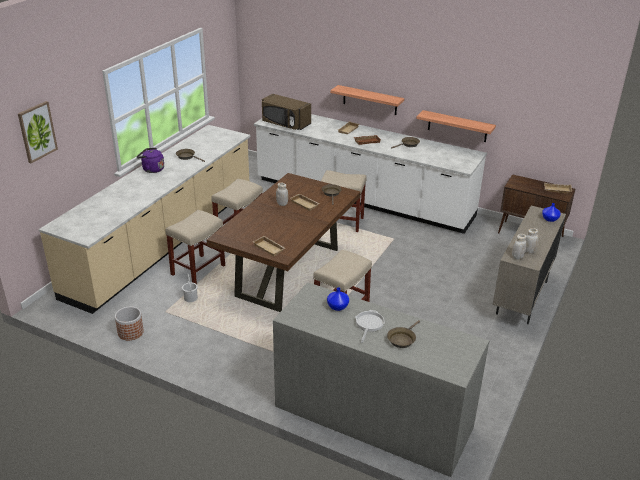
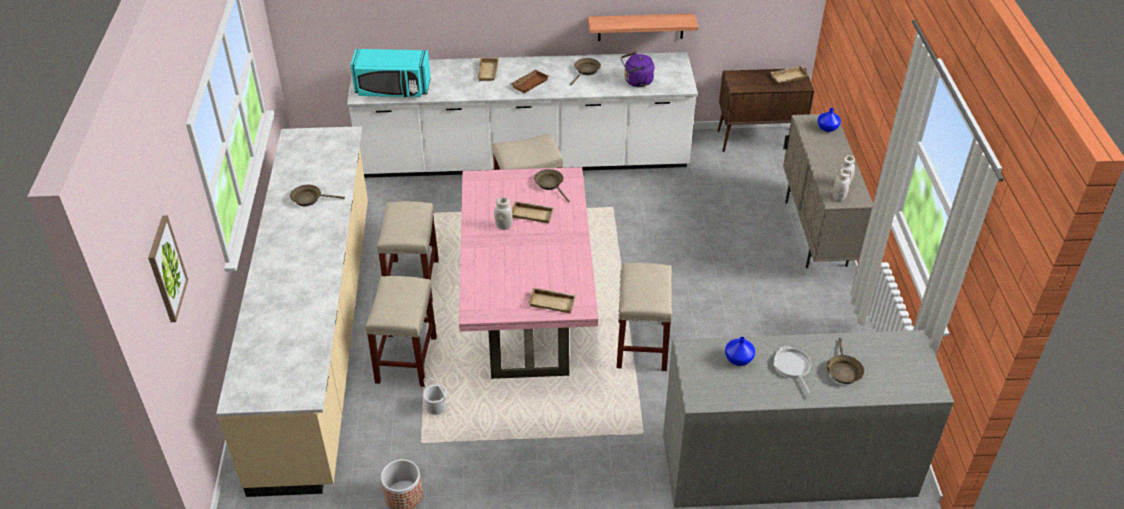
camera: 30 degrees left, 10 degrees up
(152, 169) = (279, 240): purple kettle -> purple kettle (636, 82)
(285, 124) = (393, 90): brown microwave -> turquoise microwave
(288, 273) = (528, 313): brown dining table -> pink dining table
(370, 100) = (504, 20): shelf -> none

